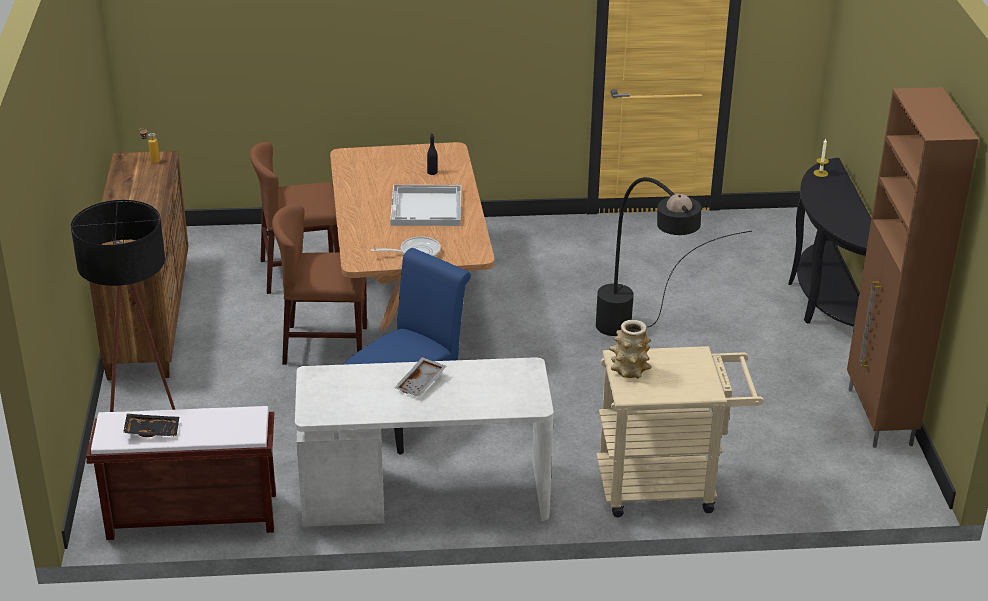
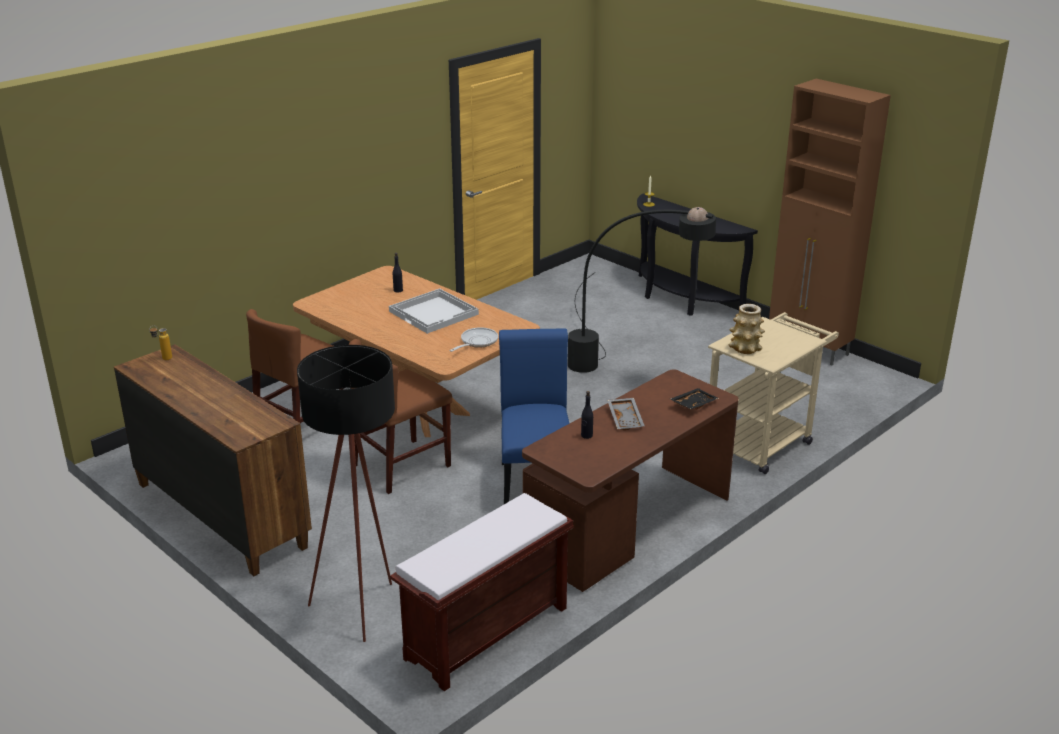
camera: 40 degrees left, 5 degrees down
(152, 430) = (466, 554): black tray -> black tray (693, 404)
(366, 381) = (586, 435): none -> black bottle
(424, 495) = (630, 525): white desk -> brown desk

